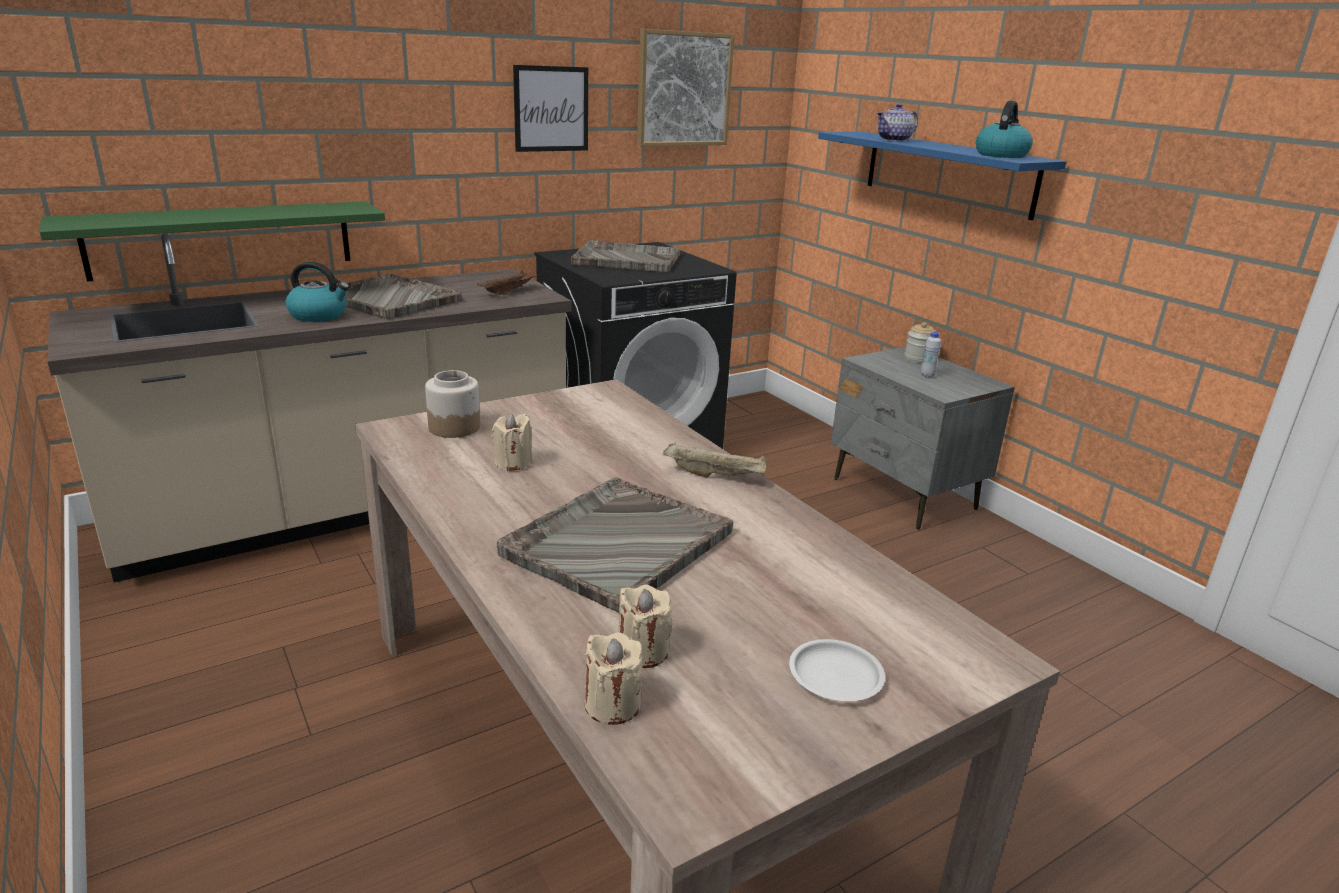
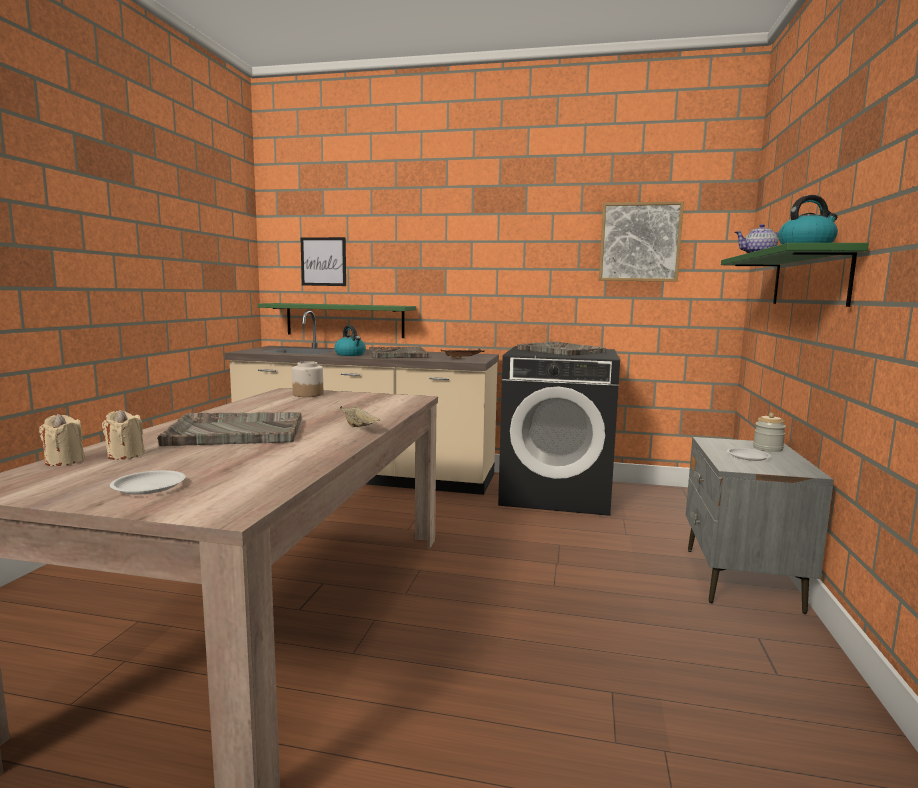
camera: 45 degrees right, 15 degrees down
(513, 463) = (290, 406): beige candle -> none
(551, 109) = (534, 256): picture -> picture (323, 261)
(927, 375) = (748, 456): white bottle -> white plate
(948, 173) = (809, 279): blue shelf -> green shelf

